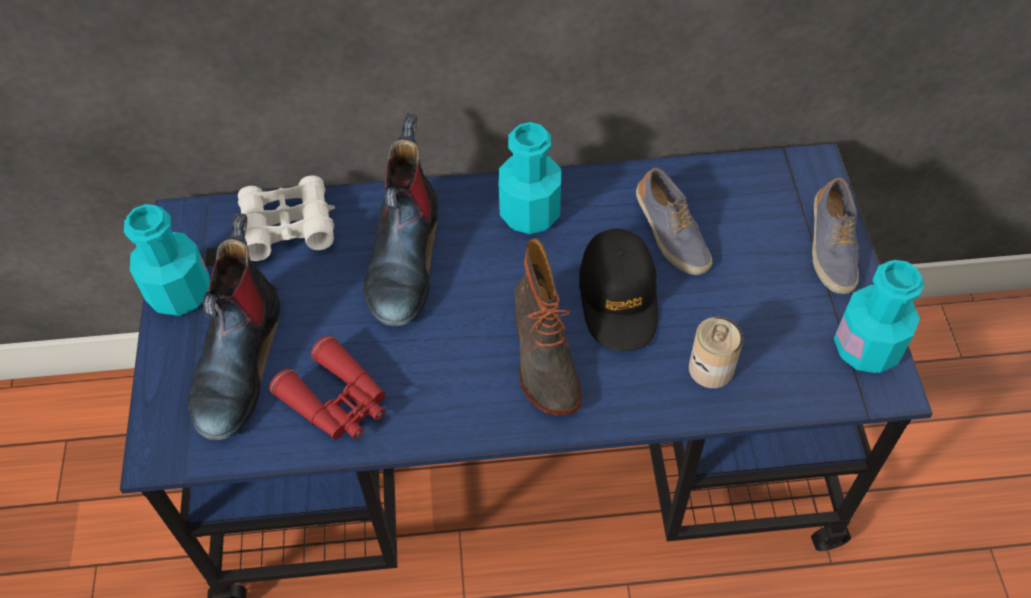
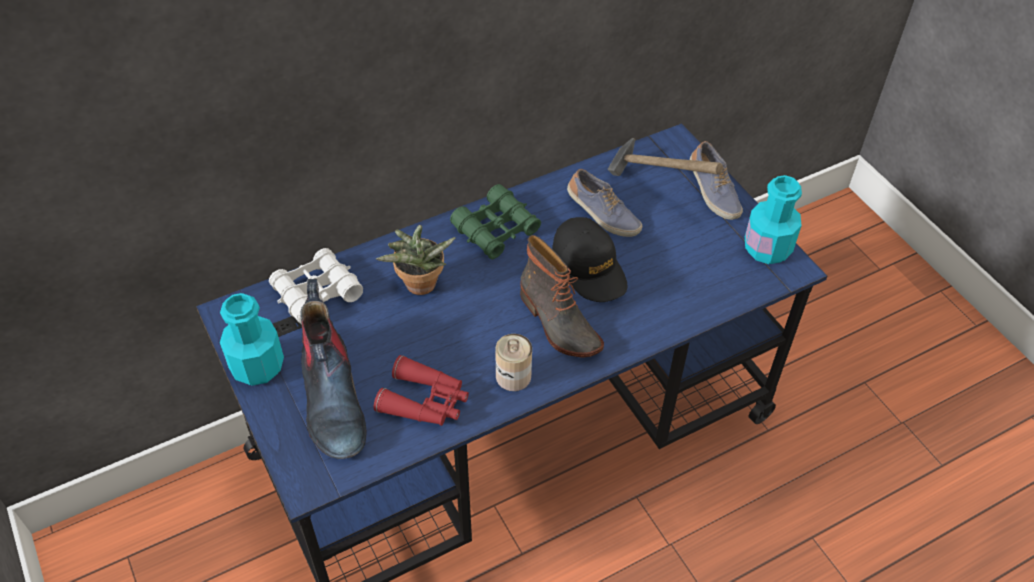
camera: 25 degrees left, 5 degrees down
(404, 257) = (420, 287): boot -> potted plant
(530, 213) = (496, 229): turquoise bottle -> green binoculars
(711, 368) = (675, 293): can -> can (513, 376)
(757, 223) = (657, 190): none -> hammer

